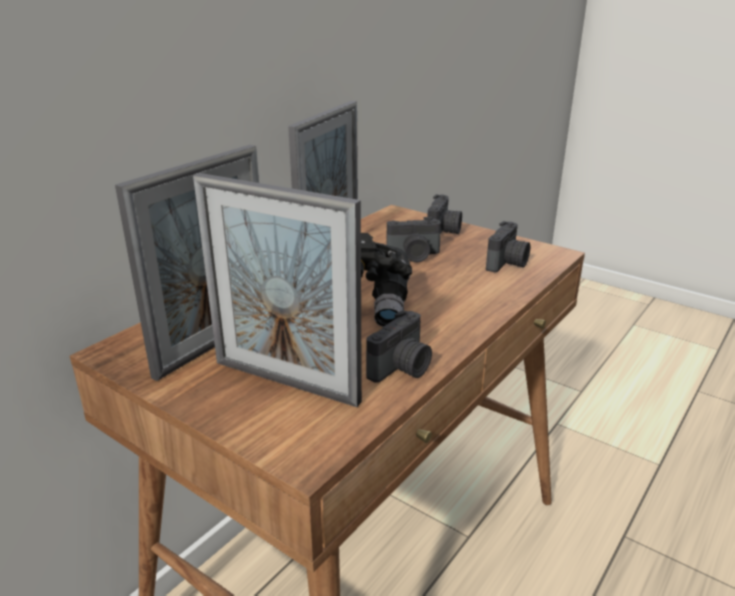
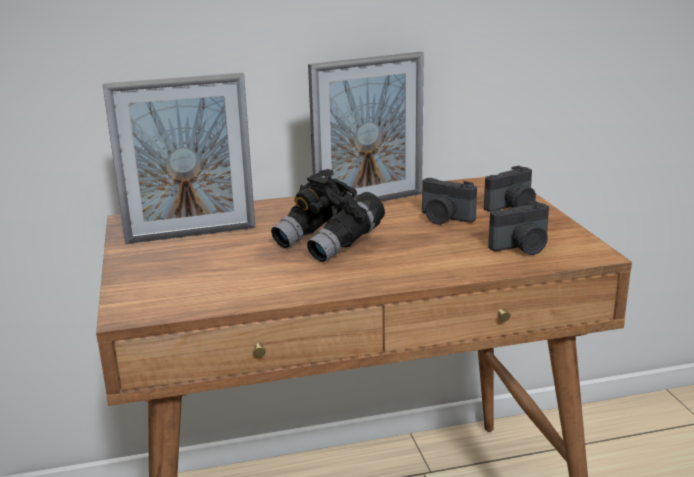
camera: 40 degrees right, 5 degrees down
(285, 382) = (191, 270): picture frame -> none
(402, 368) = (278, 289): camera -> none

